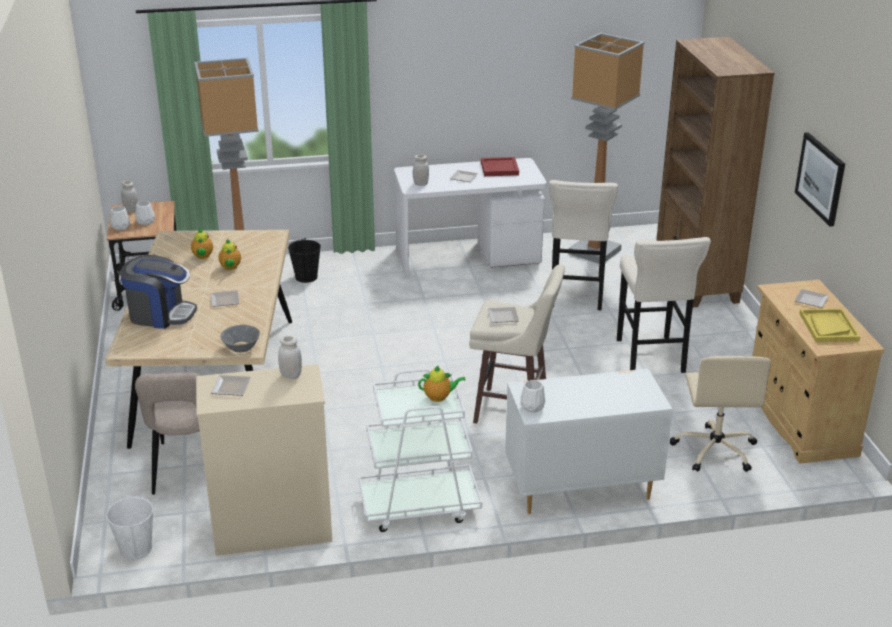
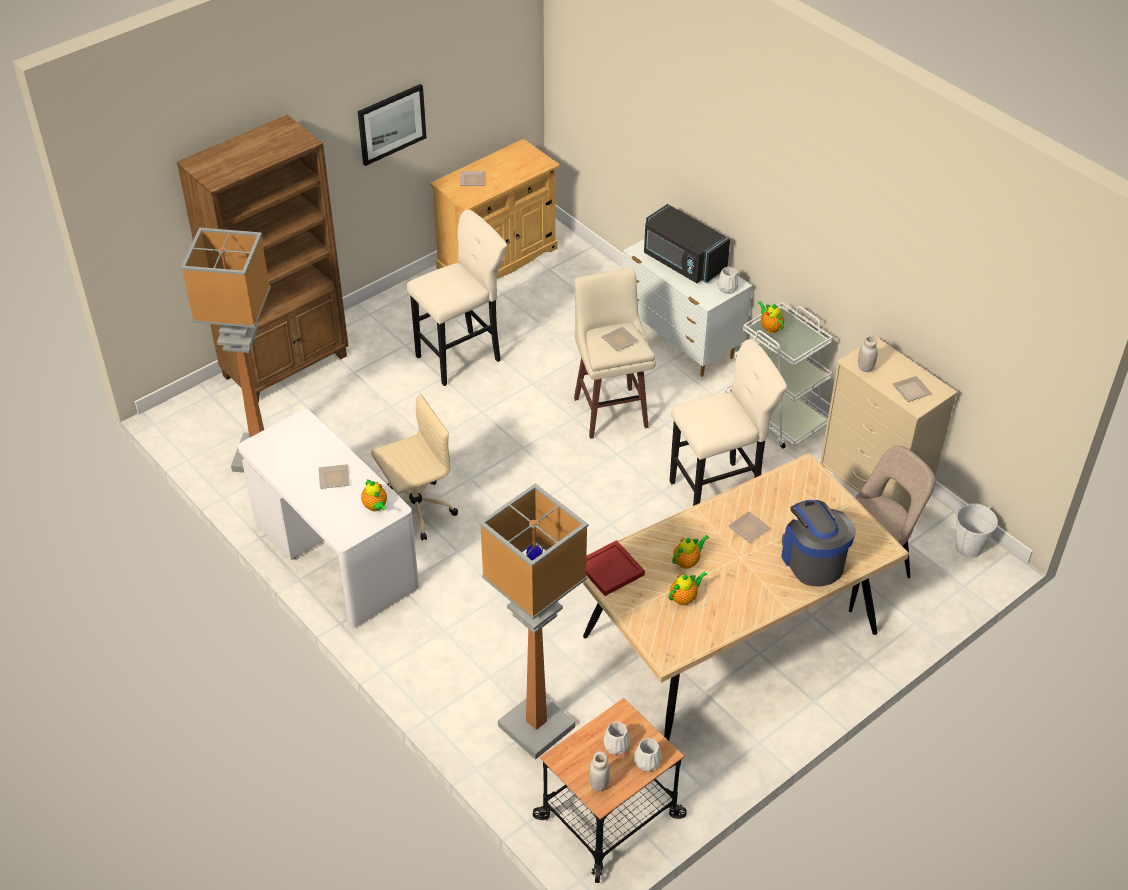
camera: 120 degrees left, 15 degrees up
(241, 347) = (809, 473): grey bowl -> none
(306, 277) = (479, 677): black bucket -> none
(421, 184) = (375, 507): white jar -> teapot
(500, 169) = (288, 458): red tray -> red tray (611, 569)
(576, 295) = (374, 438): beige stool -> beige stool (719, 490)
(598, 395) = (682, 262): none -> black microwave
(715, 450) = (573, 290): beige office chair -> beige office chair (415, 509)
(828, 327) = (510, 165): yellow tray -> none

